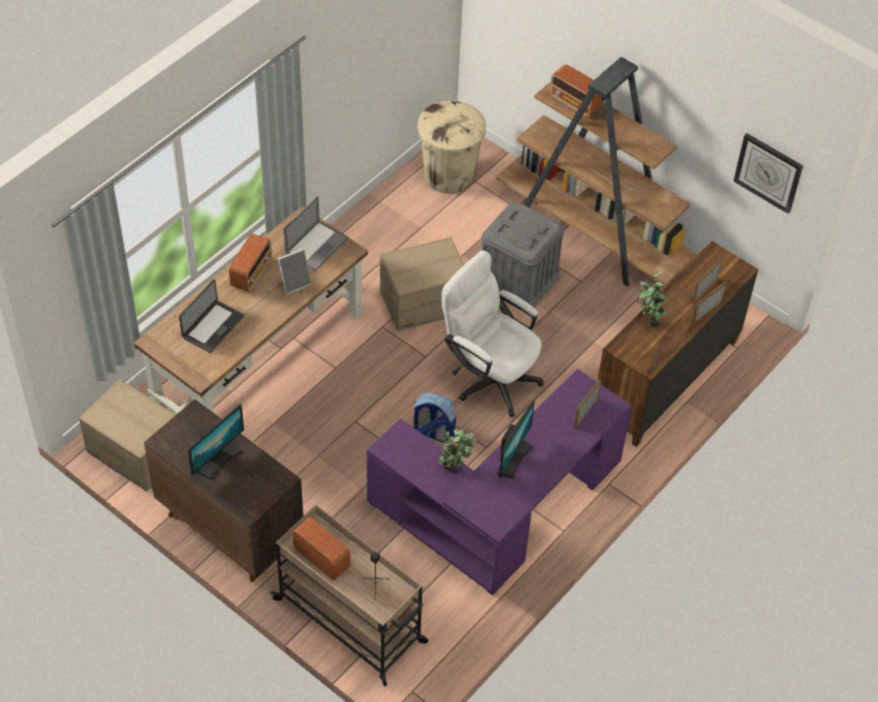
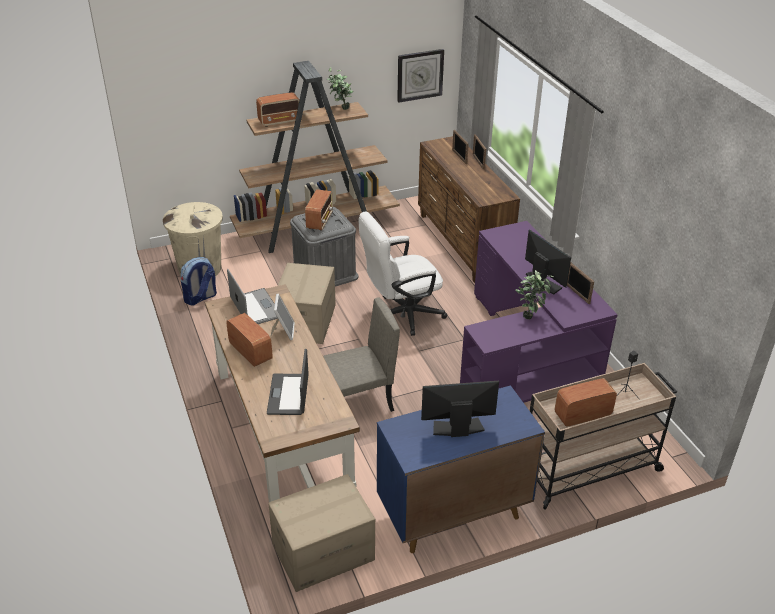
camera: 60 degrees left, 15 degrees down
(212, 326) = (289, 394): laptop -> laptop turned 150 degrees counterclockwise
(218, 459) = (457, 428): monitor -> monitor turned 75 degrees counterclockwise
(229, 528) = (452, 514): brown cabinet -> blue cabinet
(329, 396) = (356, 403): none -> beige chair
(432, 433) = (433, 360): backpack -> backpack (200, 298)
(522, 227) = (320, 220): none -> radio
(585, 413) = (521, 240): picture frame -> picture frame (577, 293)
(649, 319) = (468, 183): potted plant -> potted plant (340, 109)

